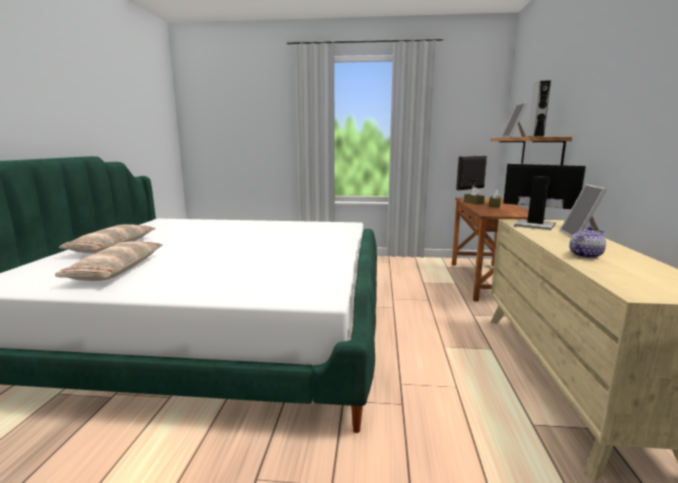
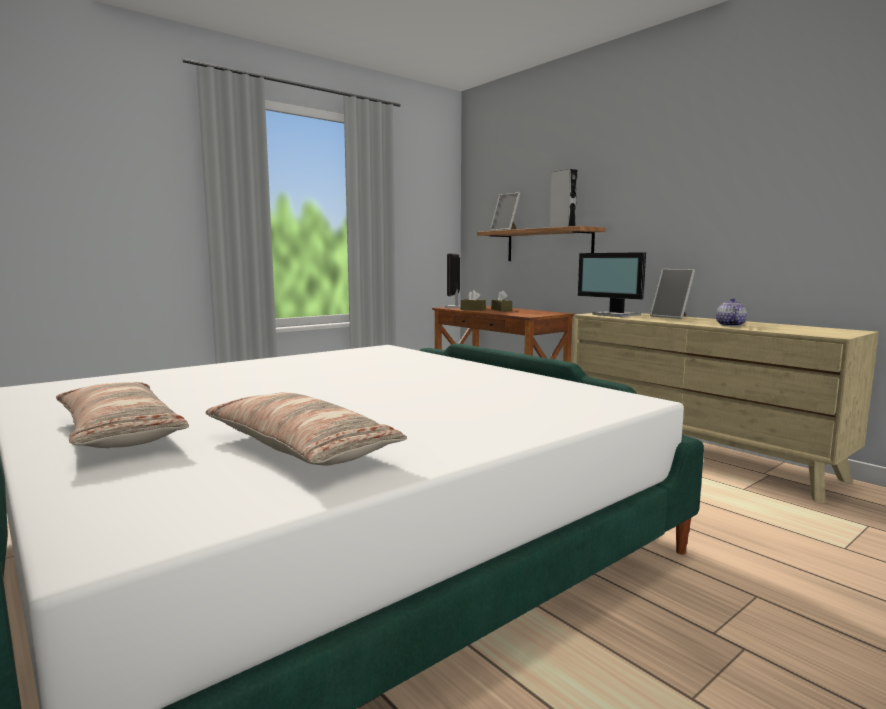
camera: 45 degrees left, 5 degrees down
(534, 224) = (615, 315): monitor -> monitor turned 120 degrees counterclockwise

